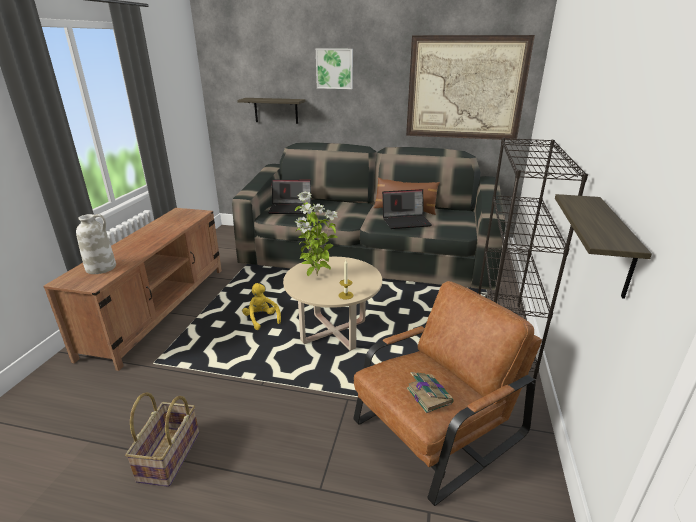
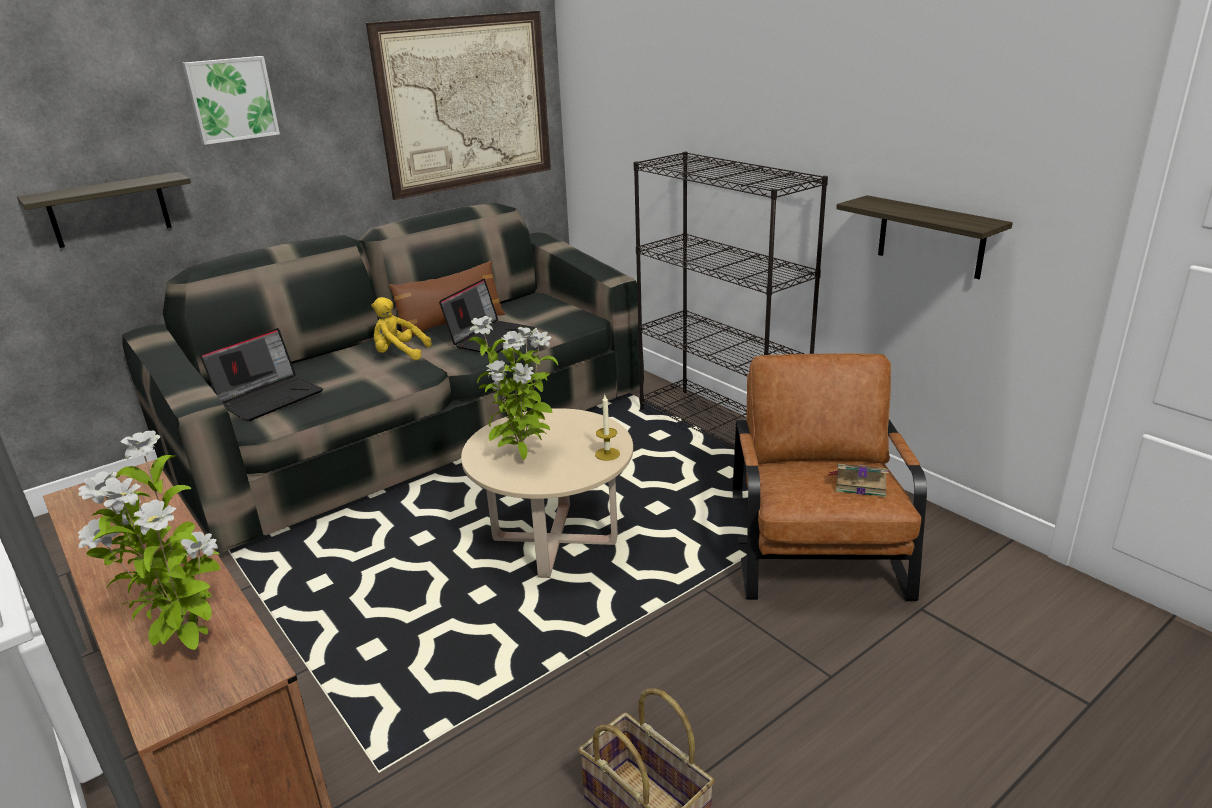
camera: 50 degrees left, 0 degrees up
(101, 267) = (189, 647): white vase -> potted plant
(261, 319) = (427, 596): yellow plush toy -> yellow plush toy (399, 354)

